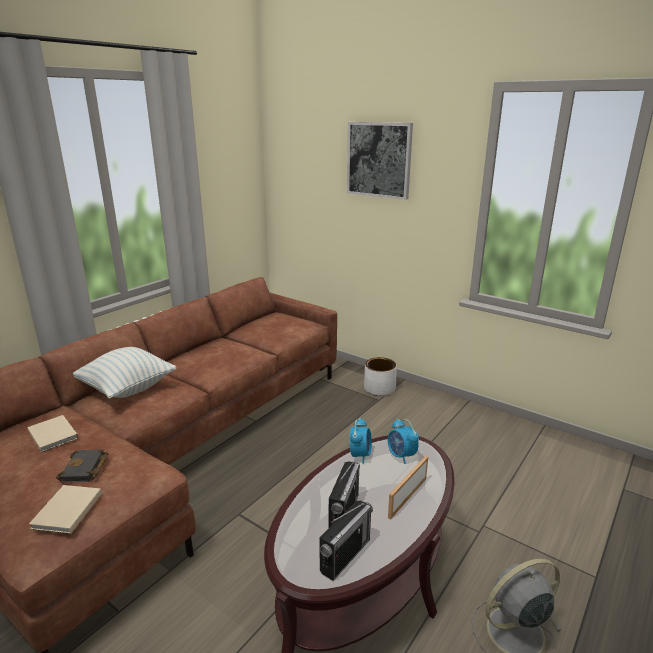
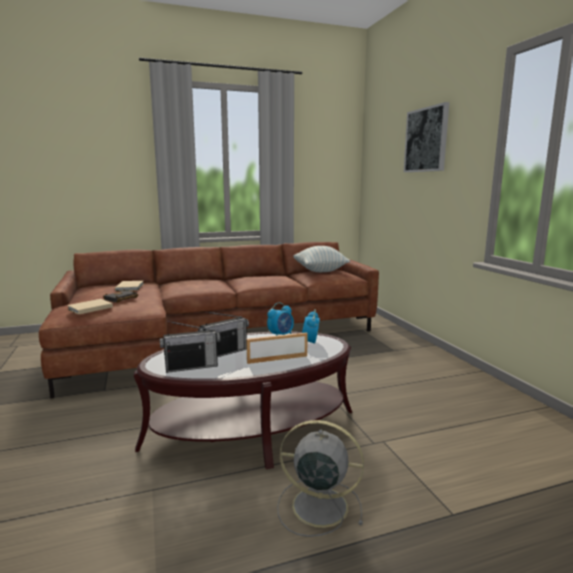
camera: 35 degrees right, 10 degrees down
(127, 389) = (192, 281): pillow -> pillow (320, 271)
(379, 389) = (403, 345): white planter -> none

